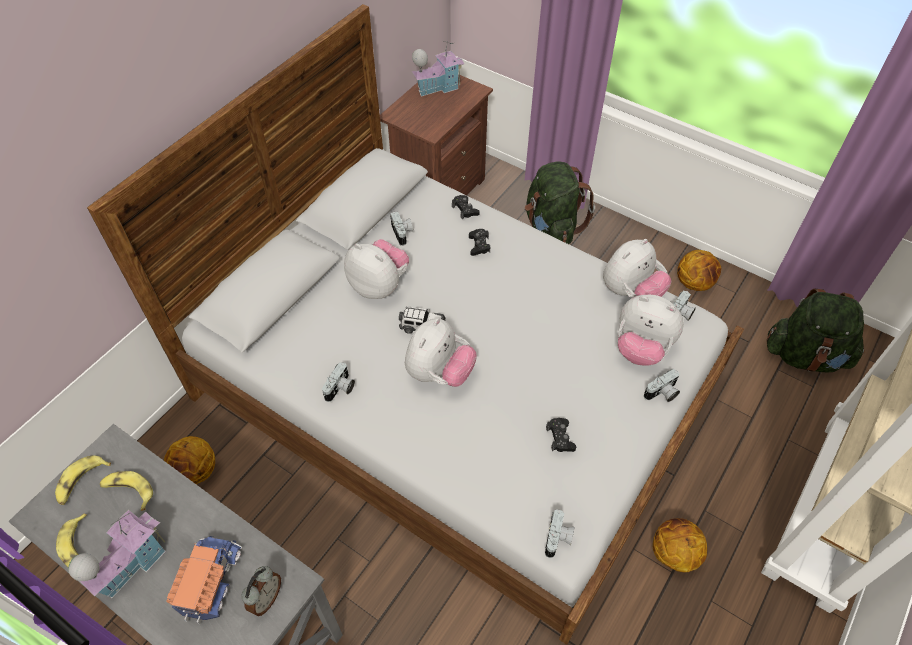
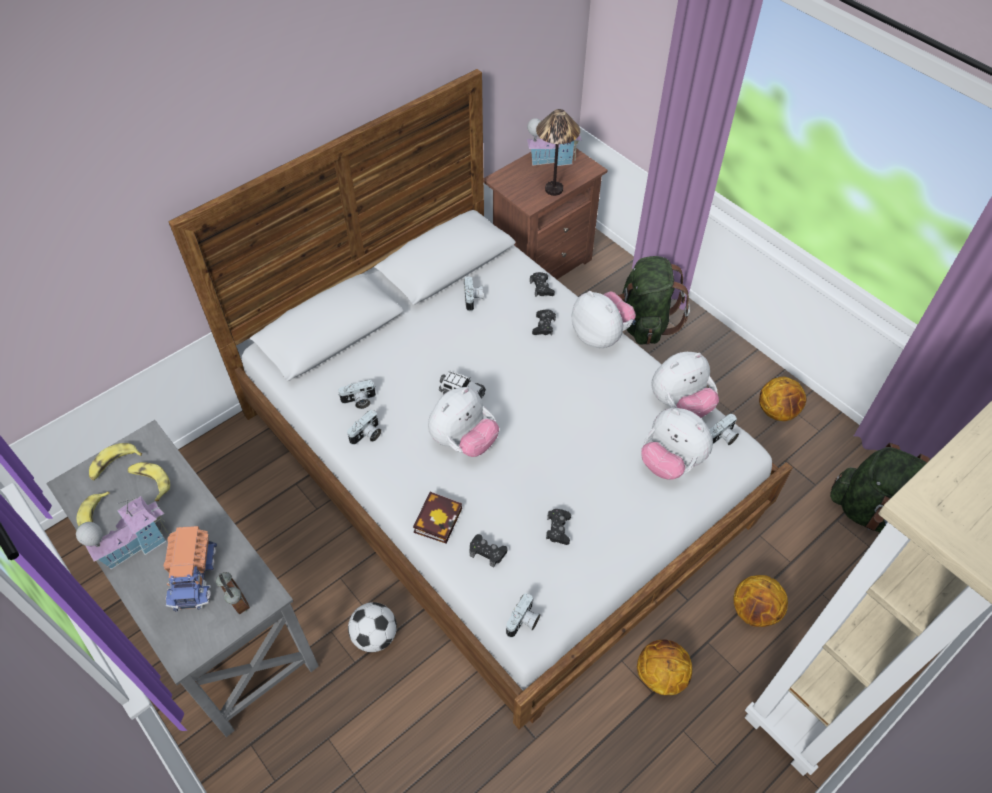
camera: 15 degrees right, 0 degrees up
(196, 472) = (231, 485): basketball -> basketball (754, 611)
(208, 580) = (194, 575): toy truck -> toy truck turned 150 degrees clockwise
(266, 598) = (237, 603): alarm clock -> alarm clock turned 75 degrees counterclockwise
(379, 285) = (434, 345): plush toy -> plush toy (600, 336)
(390, 588) = (374, 636): none -> football
(439, 455) = (438, 518): none -> book
(449, 115) = (554, 190): none -> table lamp
(500, 478) = (487, 552): none -> black game controller
(662, 393) = (675, 511): camera -> camera (359, 401)

